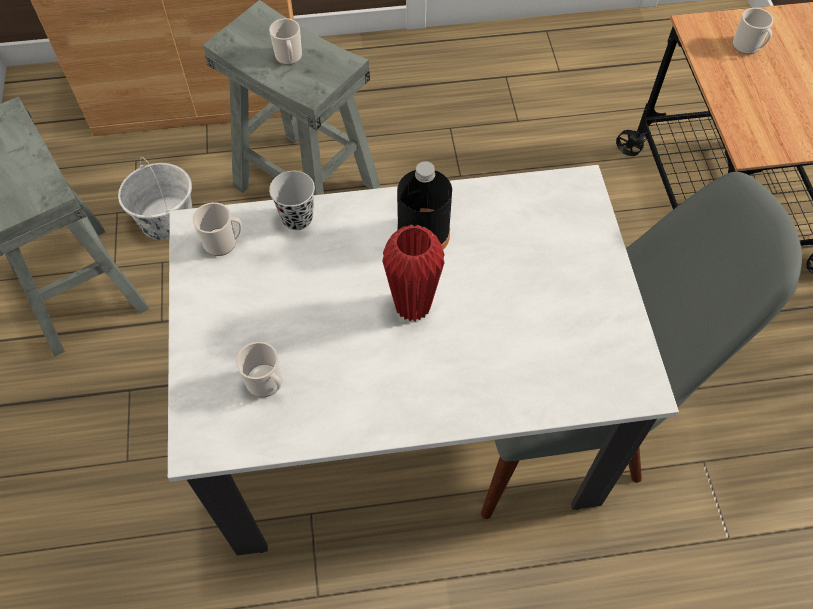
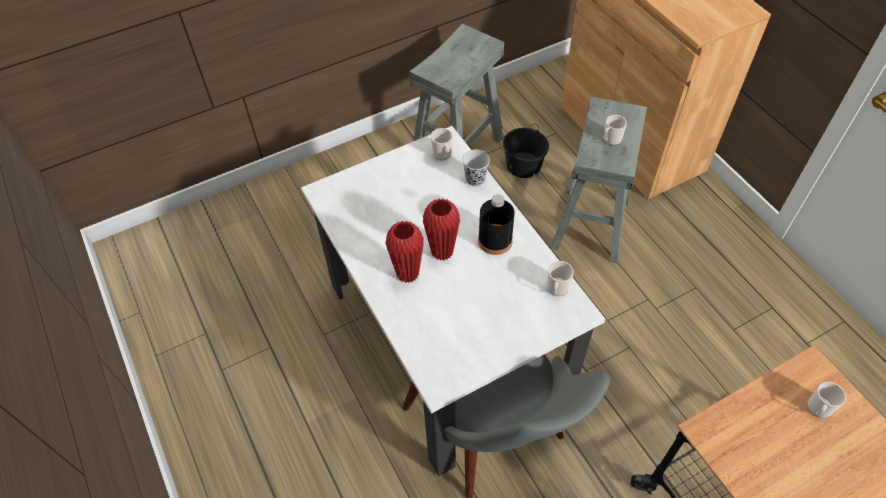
camera: 70 degrees right, 5 degrees down
(166, 219) = (523, 165): white bucket -> black bucket
(267, 384) = (365, 205): mug -> mug (556, 289)
(433, 365) = (407, 274): none -> red vase

